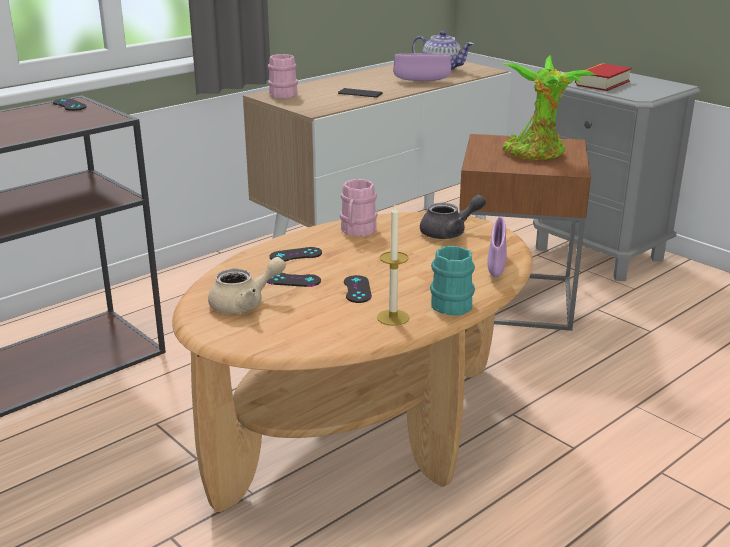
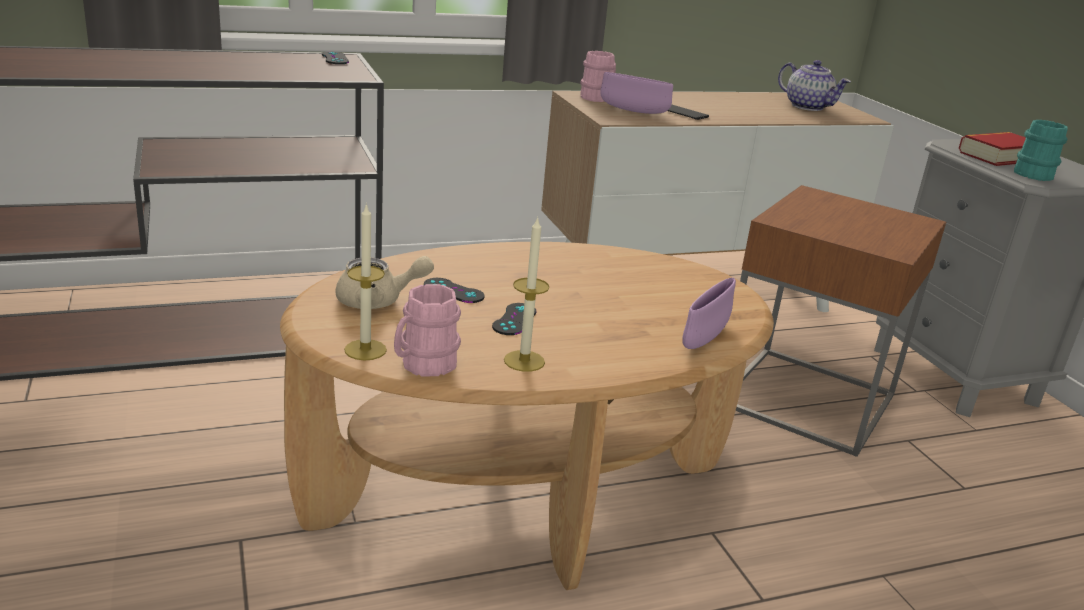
camera: 20 degrees right, 0 degrees up
(273, 342) = (365, 350): none -> candle
(296, 255) = (483, 266): black game controller -> none
(357, 231) = (576, 258): pink mug -> pink mug (423, 365)
(421, 80) = (770, 113): purple bowl -> purple bowl (633, 111)
(449, 233) = (684, 286): grey teapot -> none
(451, 302) = (610, 363): turquoise mug -> turquoise mug (1033, 173)
(537, 154) = (865, 223): potted plant -> none

